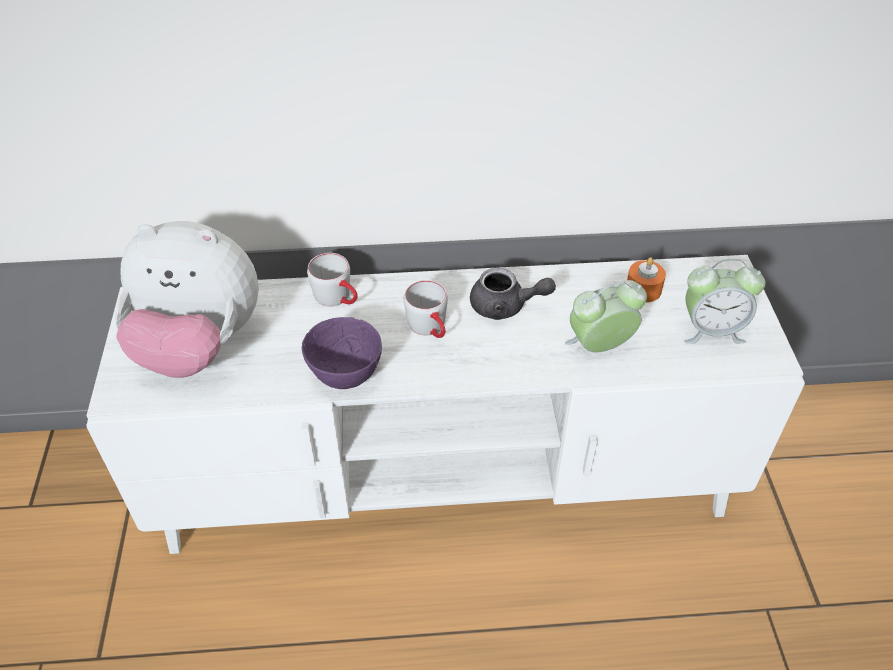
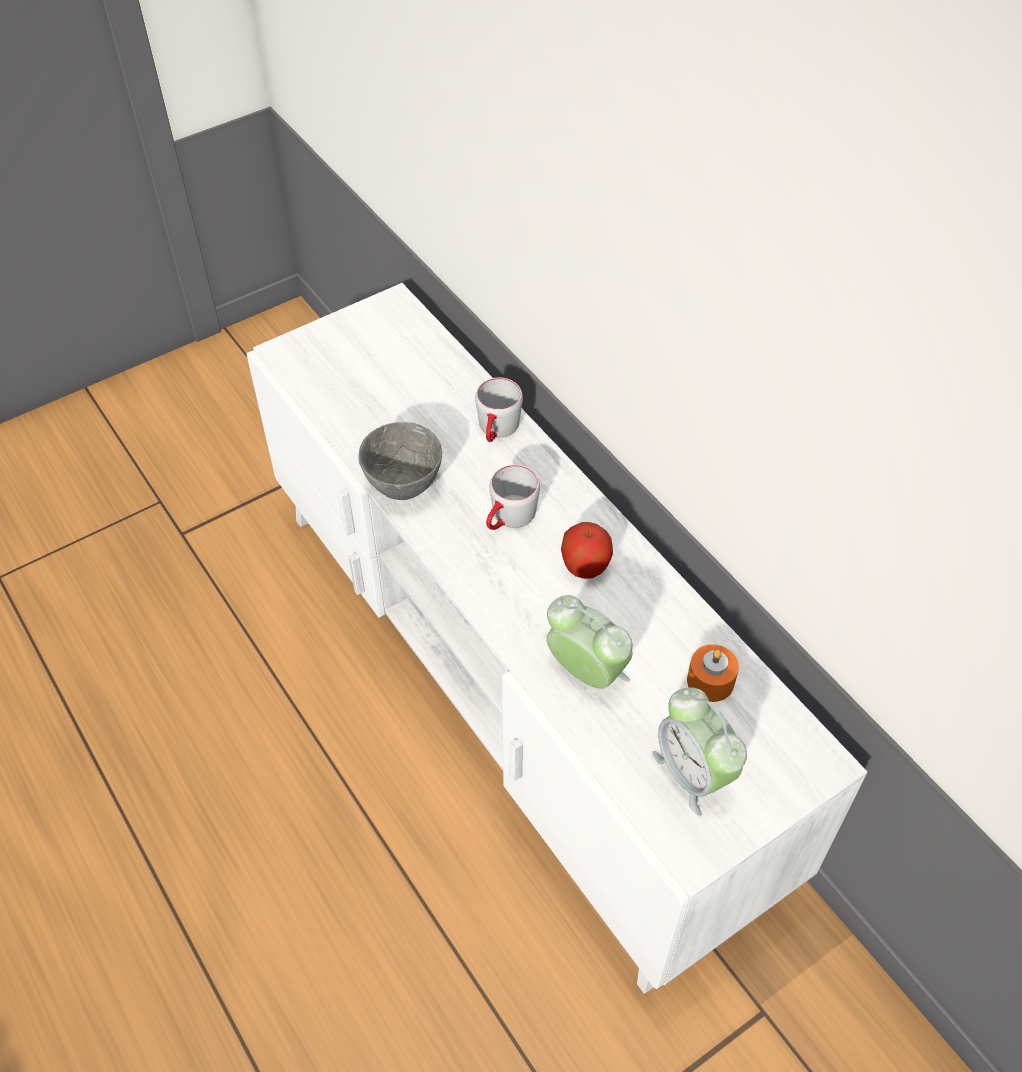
camera: 60 degrees right, 5 degrees up
(199, 346) = (370, 370): plush toy -> none
(345, 377) = (401, 486): purple bowl -> grey bowl
(505, 306) = (585, 566): grey teapot -> apple

